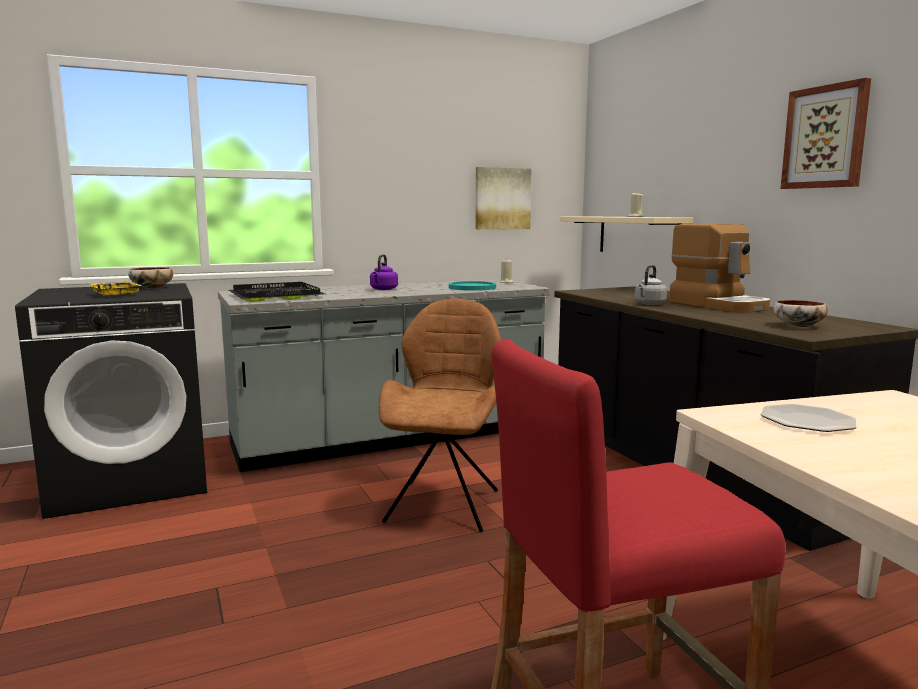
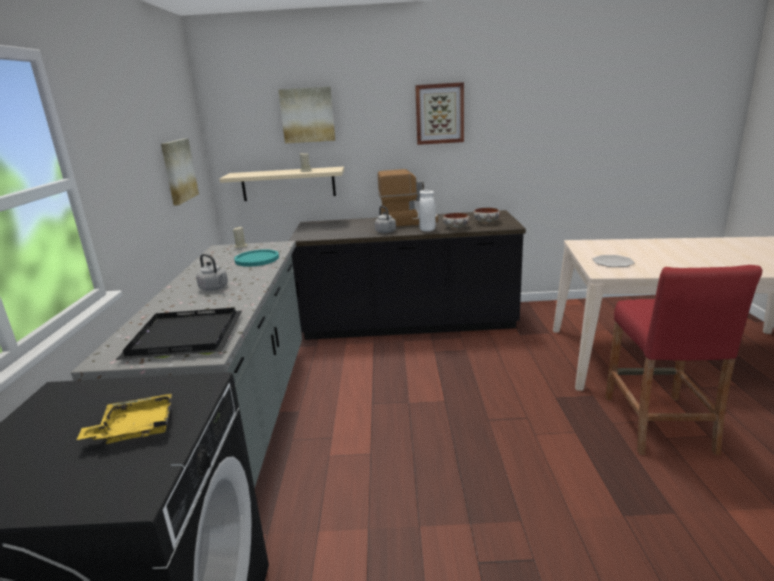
camera: 65 degrees left, 10 degrees up
(151, 287) = (75, 405): bowl -> bowl (456, 228)
(383, 289) = (215, 288): purple kettle -> grey kettle
(444, 504) = (397, 419): brown chair -> none
(667, 146) = (307, 115): none -> picture
(691, 312) = (427, 230): none -> white vase

